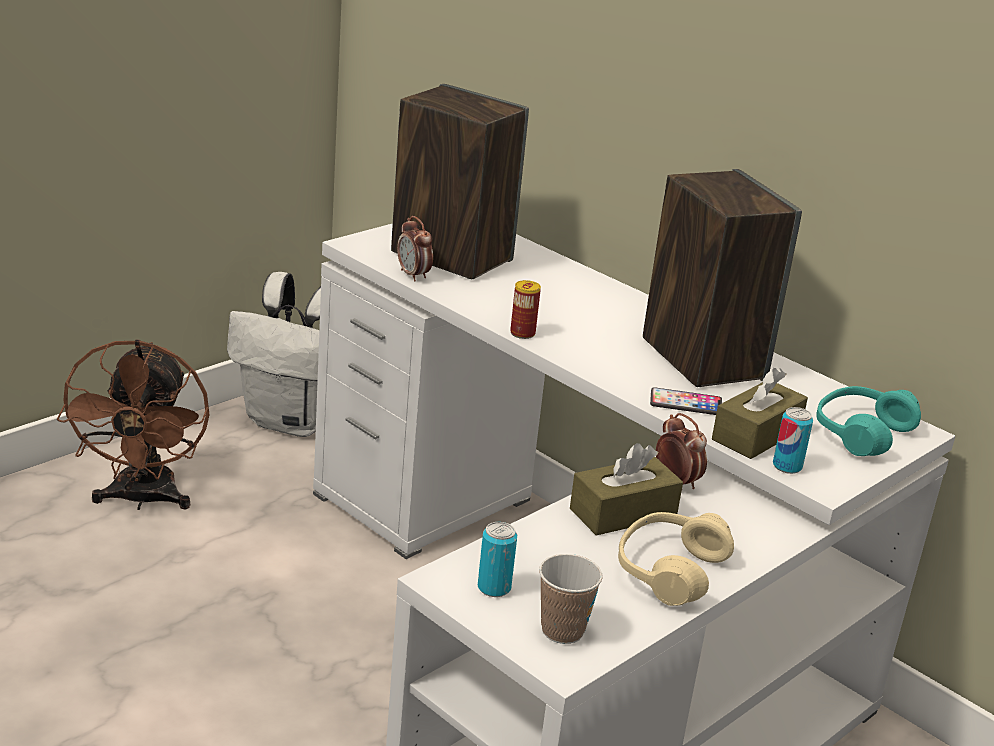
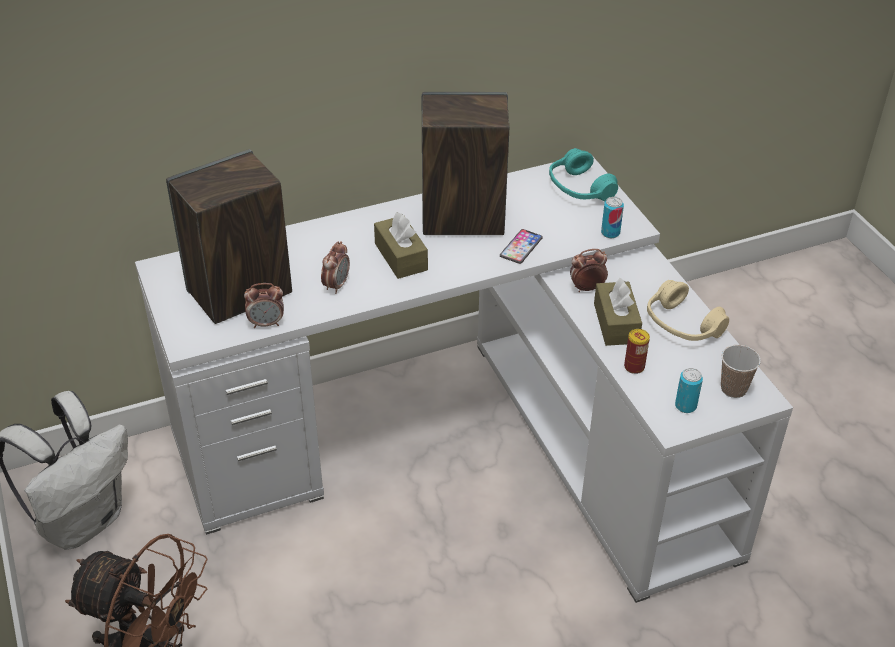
camera: 65 degrees left, 15 degrees up
(506, 301) = (336, 285): none -> alarm clock
(522, 333) = (393, 292): can -> can (634, 367)
(756, 435) = (570, 231): brown tissue box -> brown tissue box (401, 257)

